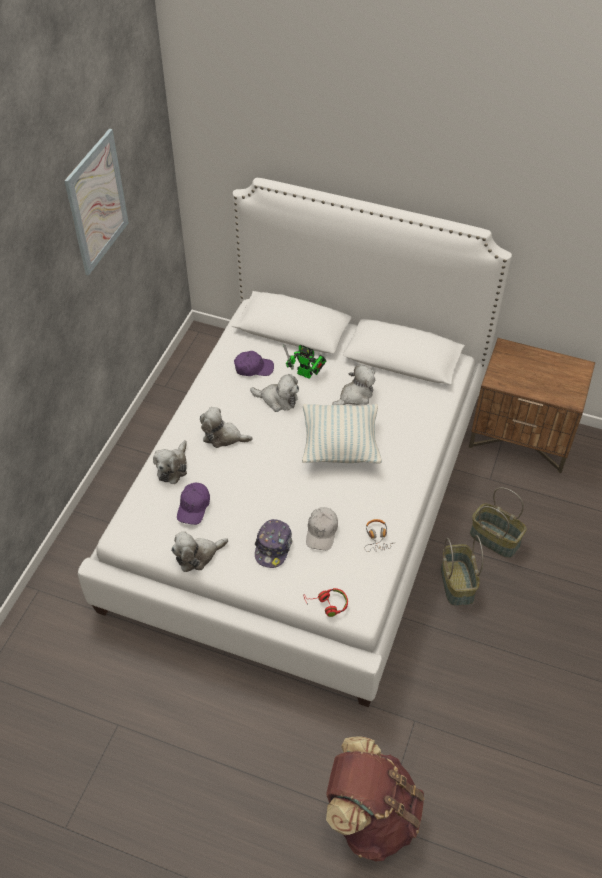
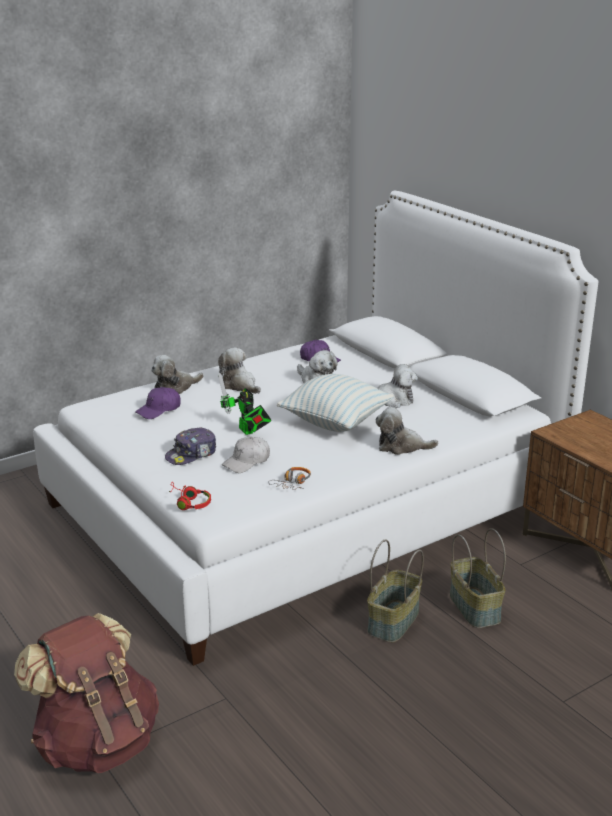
camera: 35 degrees right, 25 degrees down
(97, 203) = (225, 147): picture -> none
(197, 555) = (123, 437): plush toy -> plush toy (401, 446)
(307, 375) = (362, 377): toy robot -> toy robot (247, 431)

